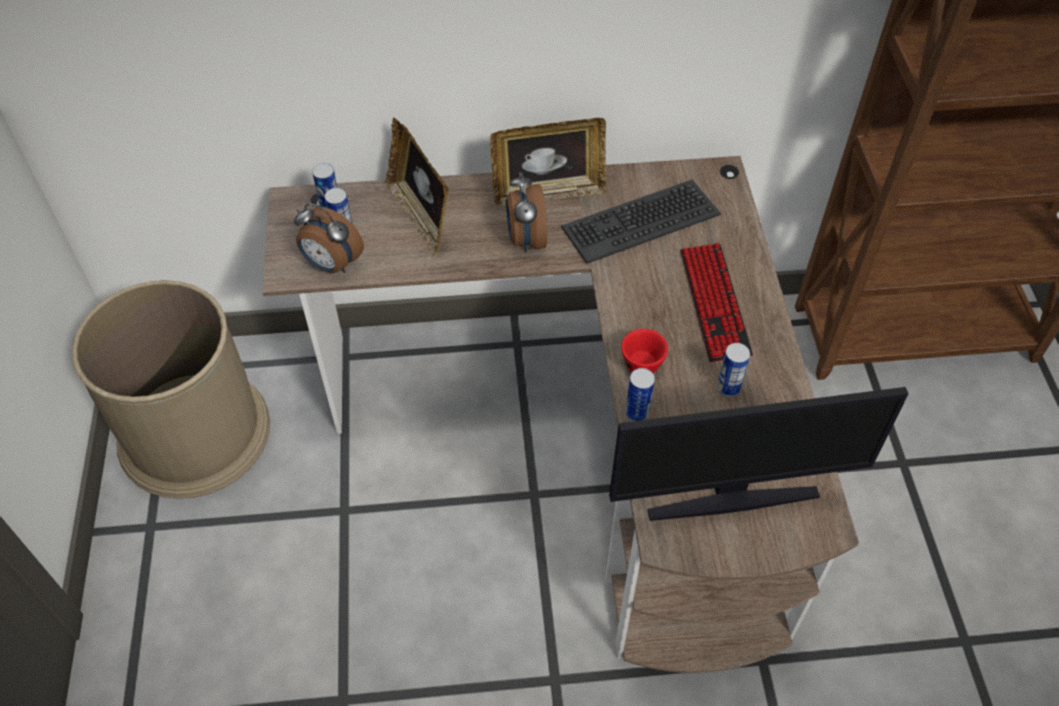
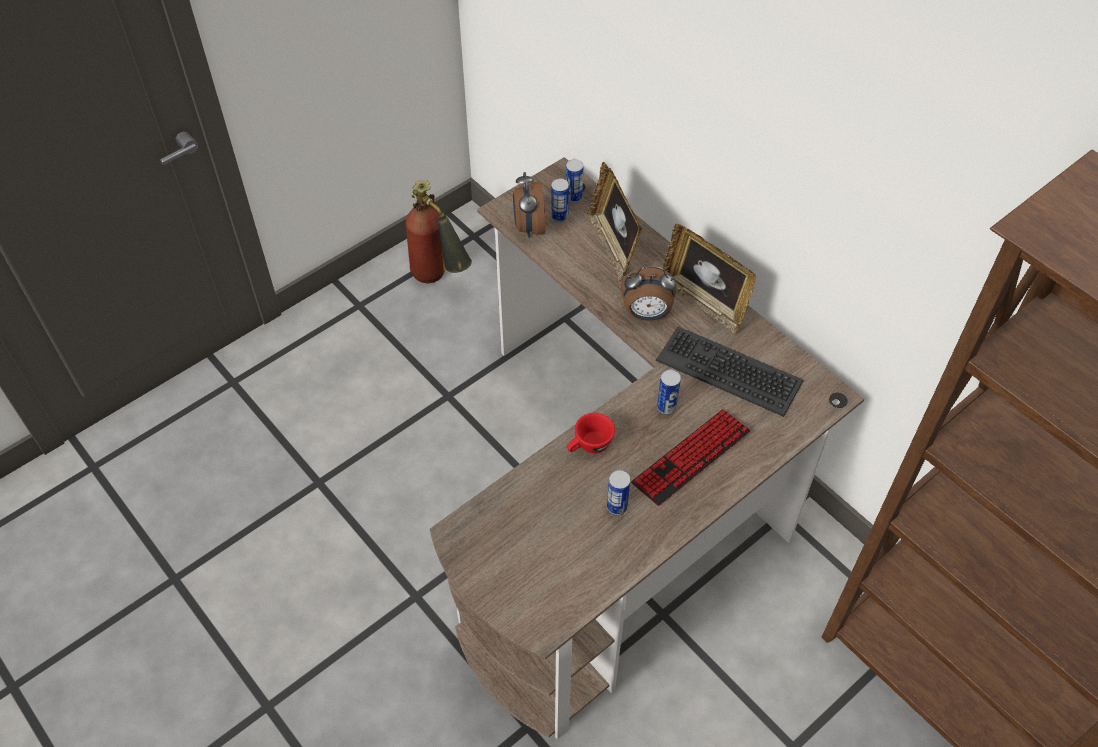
camera: 55 degrees right, 0 degrees up
(194, 432) = (439, 279): brown trash can -> fire extinguisher
(420, 216) = (613, 246): picture frame -> picture frame turned 45 degrees counterclockwise
(525, 239) = (646, 314): alarm clock -> alarm clock turned 135 degrees counterclockwise
(637, 413) = (548, 462): can -> can (666, 407)
(732, 498) = (520, 557): monitor -> none

